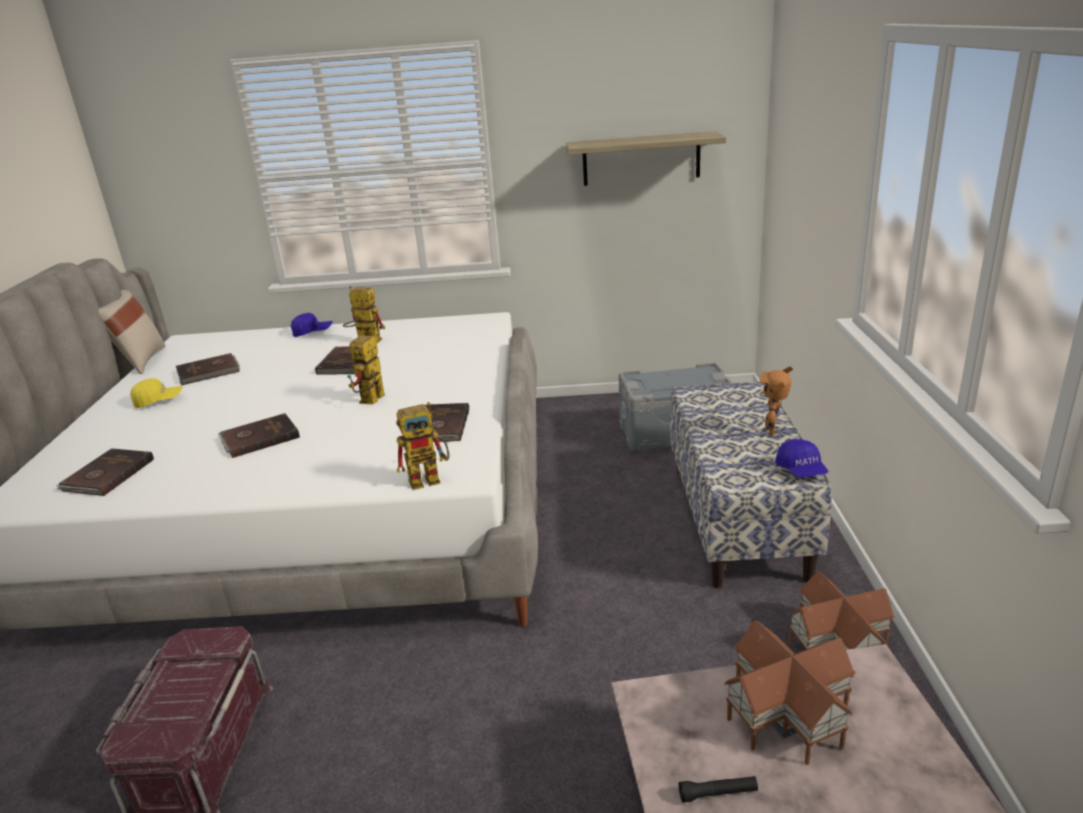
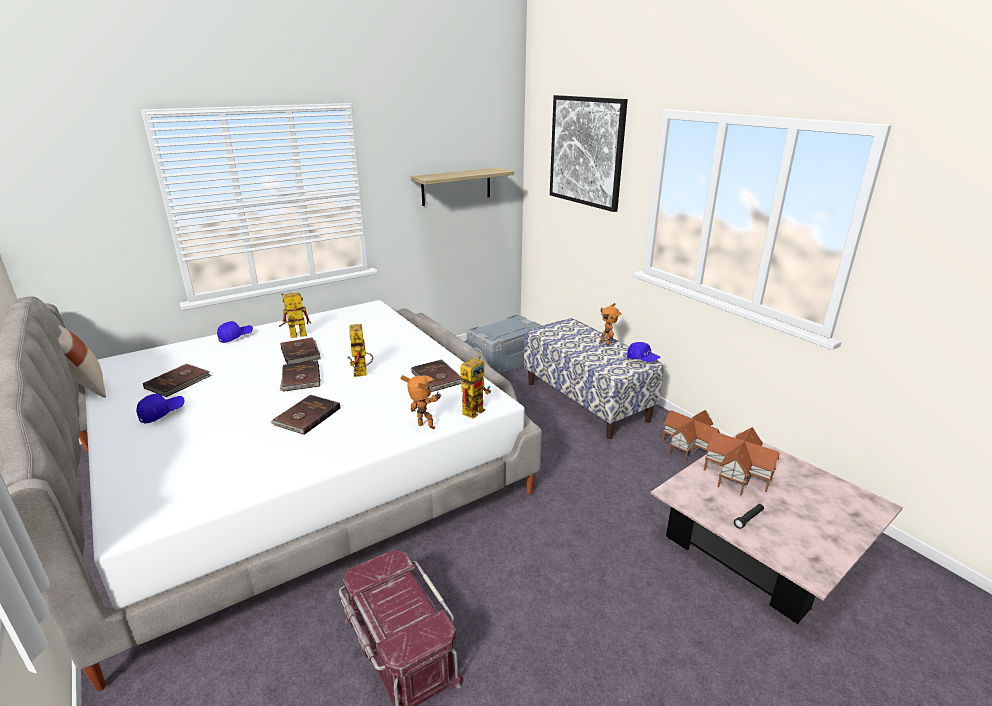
camera: 35 degrees left, 0 degrees up
(107, 475) = (203, 476): brown book -> brown book (300, 378)
(159, 401) = (162, 413): yellow cap -> blue cap
(348, 486) = (425, 428): none -> toy robot
(815, 105) = (586, 151): none -> picture

